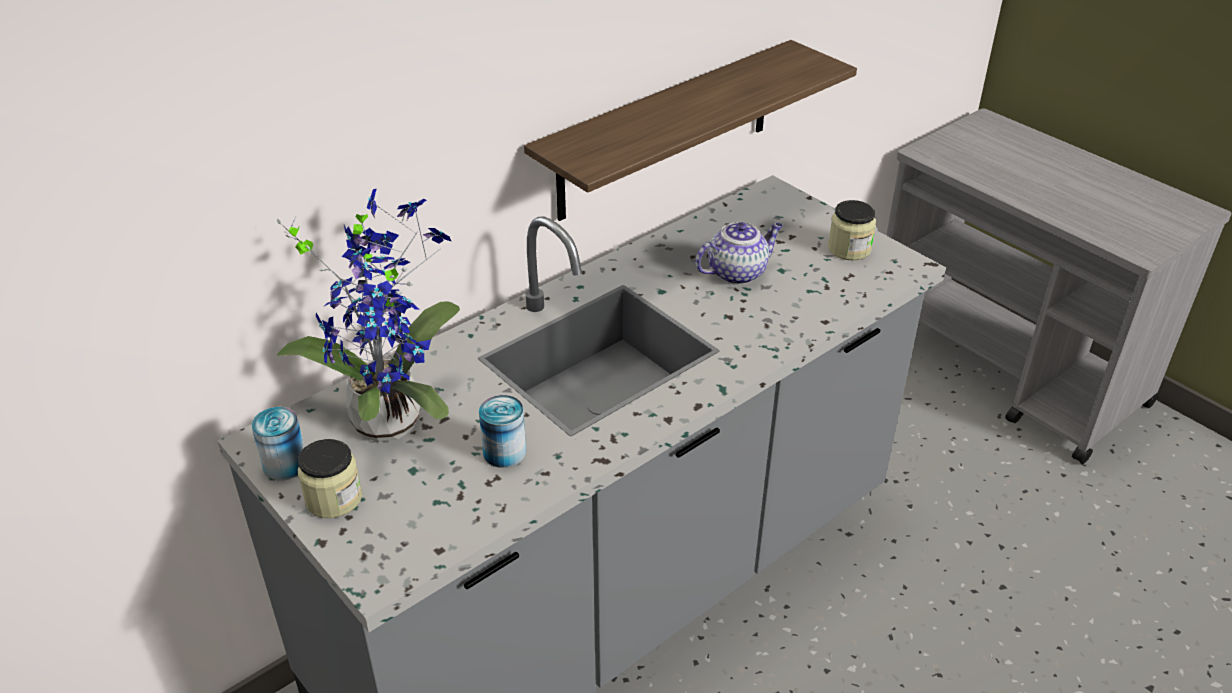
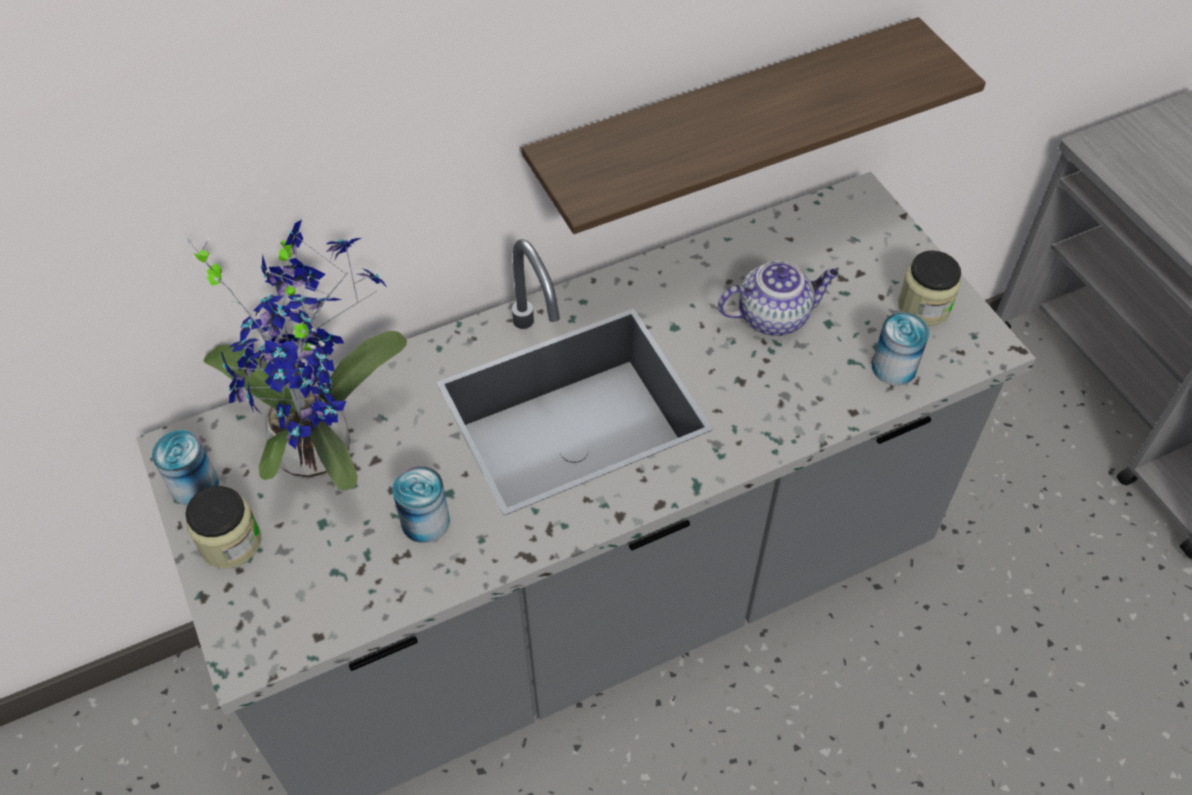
camera: 15 degrees right, 15 degrees up
(843, 289) = (893, 367): none -> can

